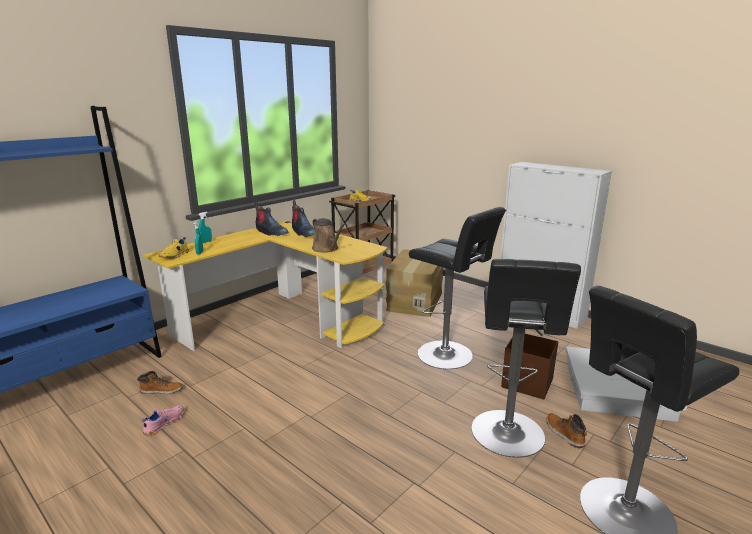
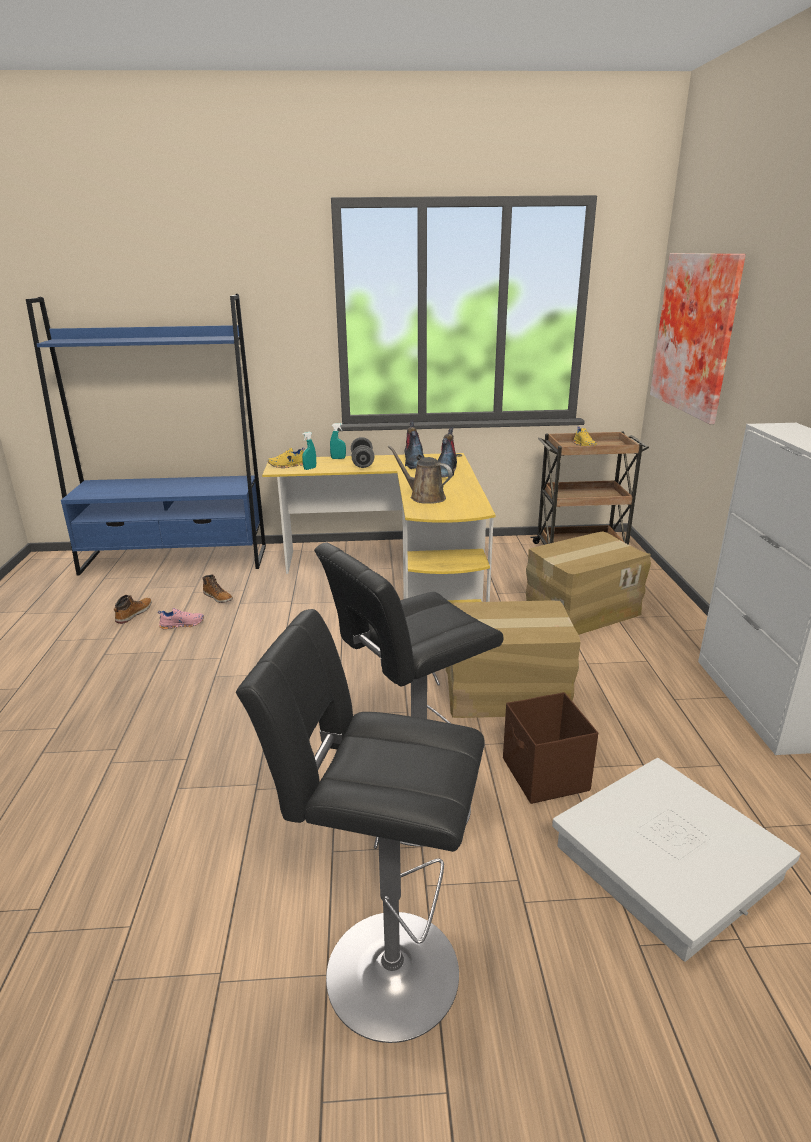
camera: 45 degrees right, 5 degrees up
(232, 240) = (362, 463): none -> grey dumbbell
(326, 249) = (424, 497): brown watering can -> brown watering can turned 120 degrees clockwise
(417, 124) = (698, 334): none -> picture
(448, 356) = (505, 692): black stool -> cardboard box
(564, 433) = (480, 852): boot -> boot (134, 614)

